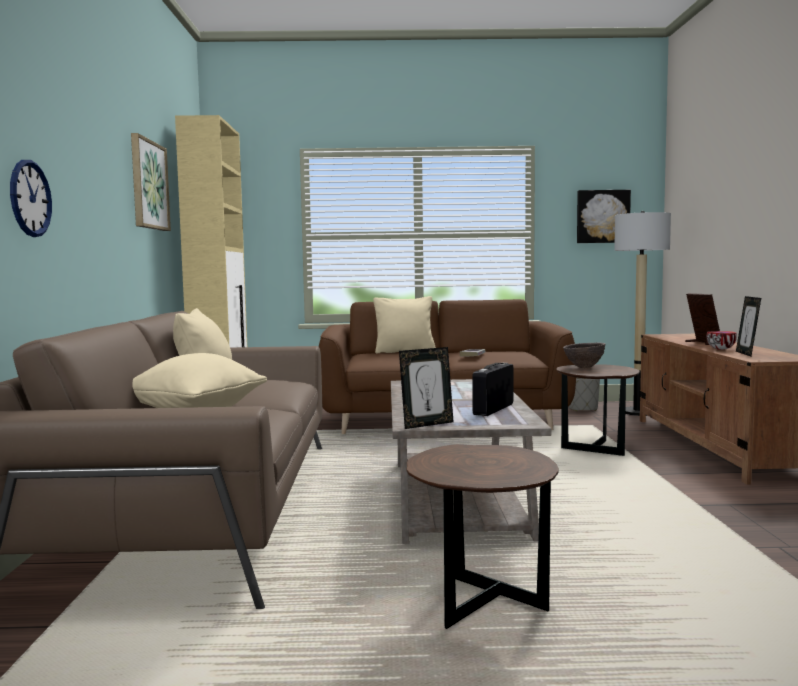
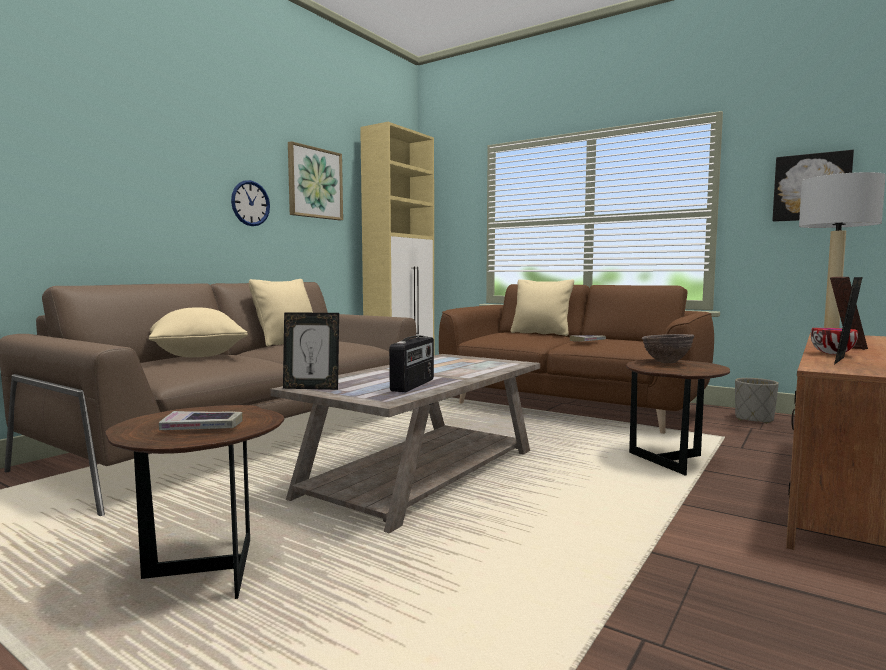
camera: 35 degrees right, 0 degrees up
(30, 198) = (124, 190): wall clock -> wall clock (250, 203)
(492, 409) = (413, 385): radio -> radio turned 135 degrees clockwise
(501, 464) = (202, 427): none -> book

